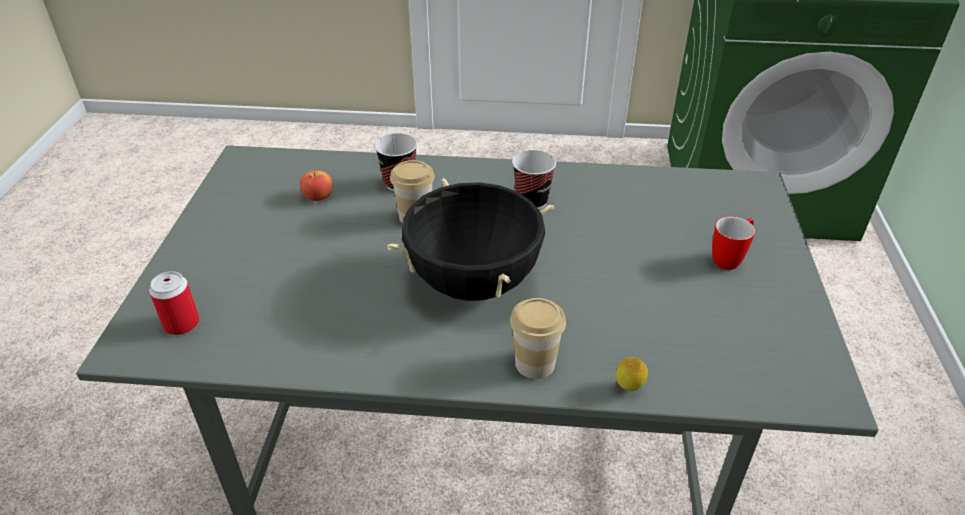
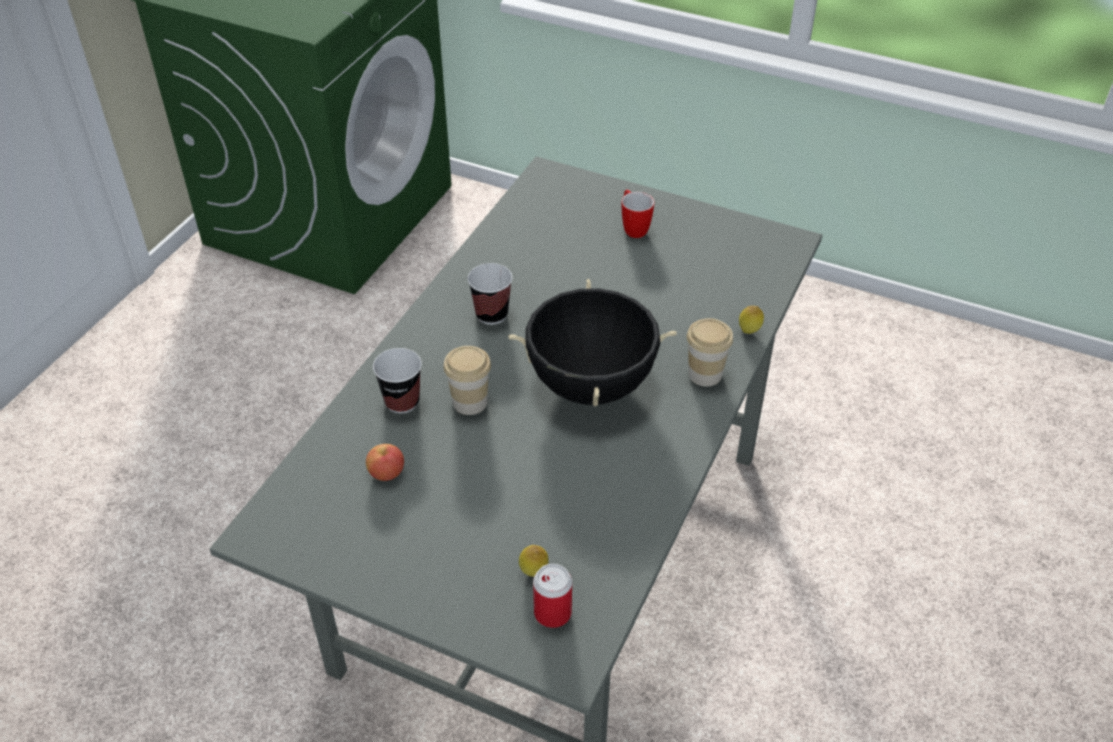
camera: 70 degrees left, 5 degrees up
(226, 301) = (533, 573): none -> lemon

